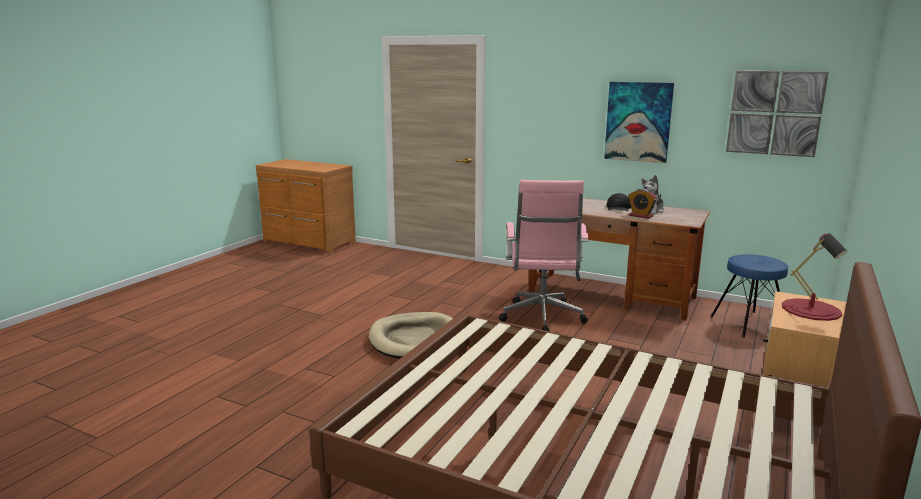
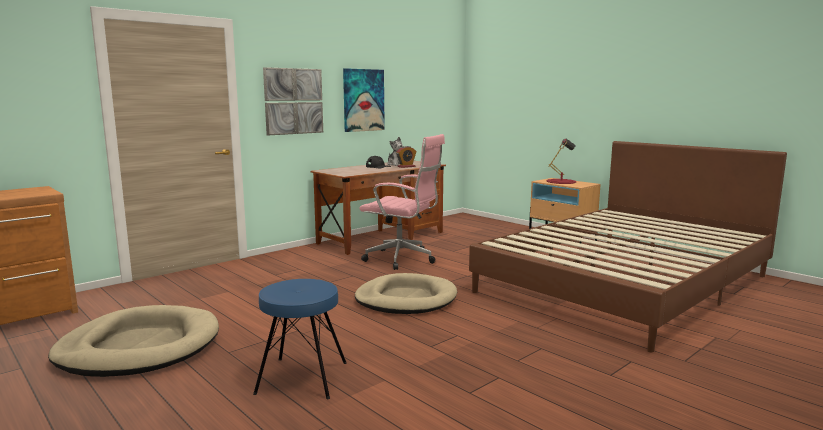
camera: 70 degrees left, 5 degrees down
(279, 281) = (139, 347): none -> beige dog bed
(748, 324) = (458, 224): blue stool -> blue stool (302, 377)
(775, 113) = (431, 89): picture -> picture (293, 101)

